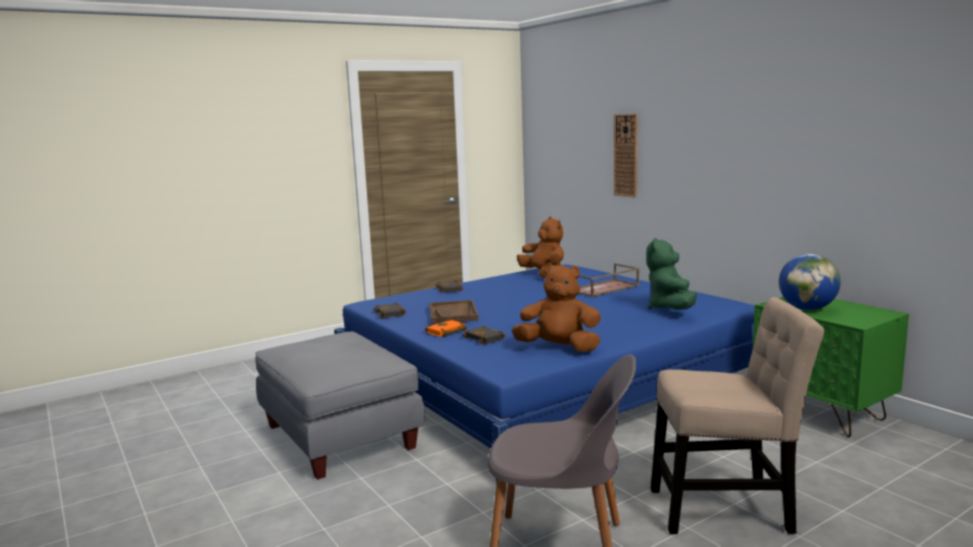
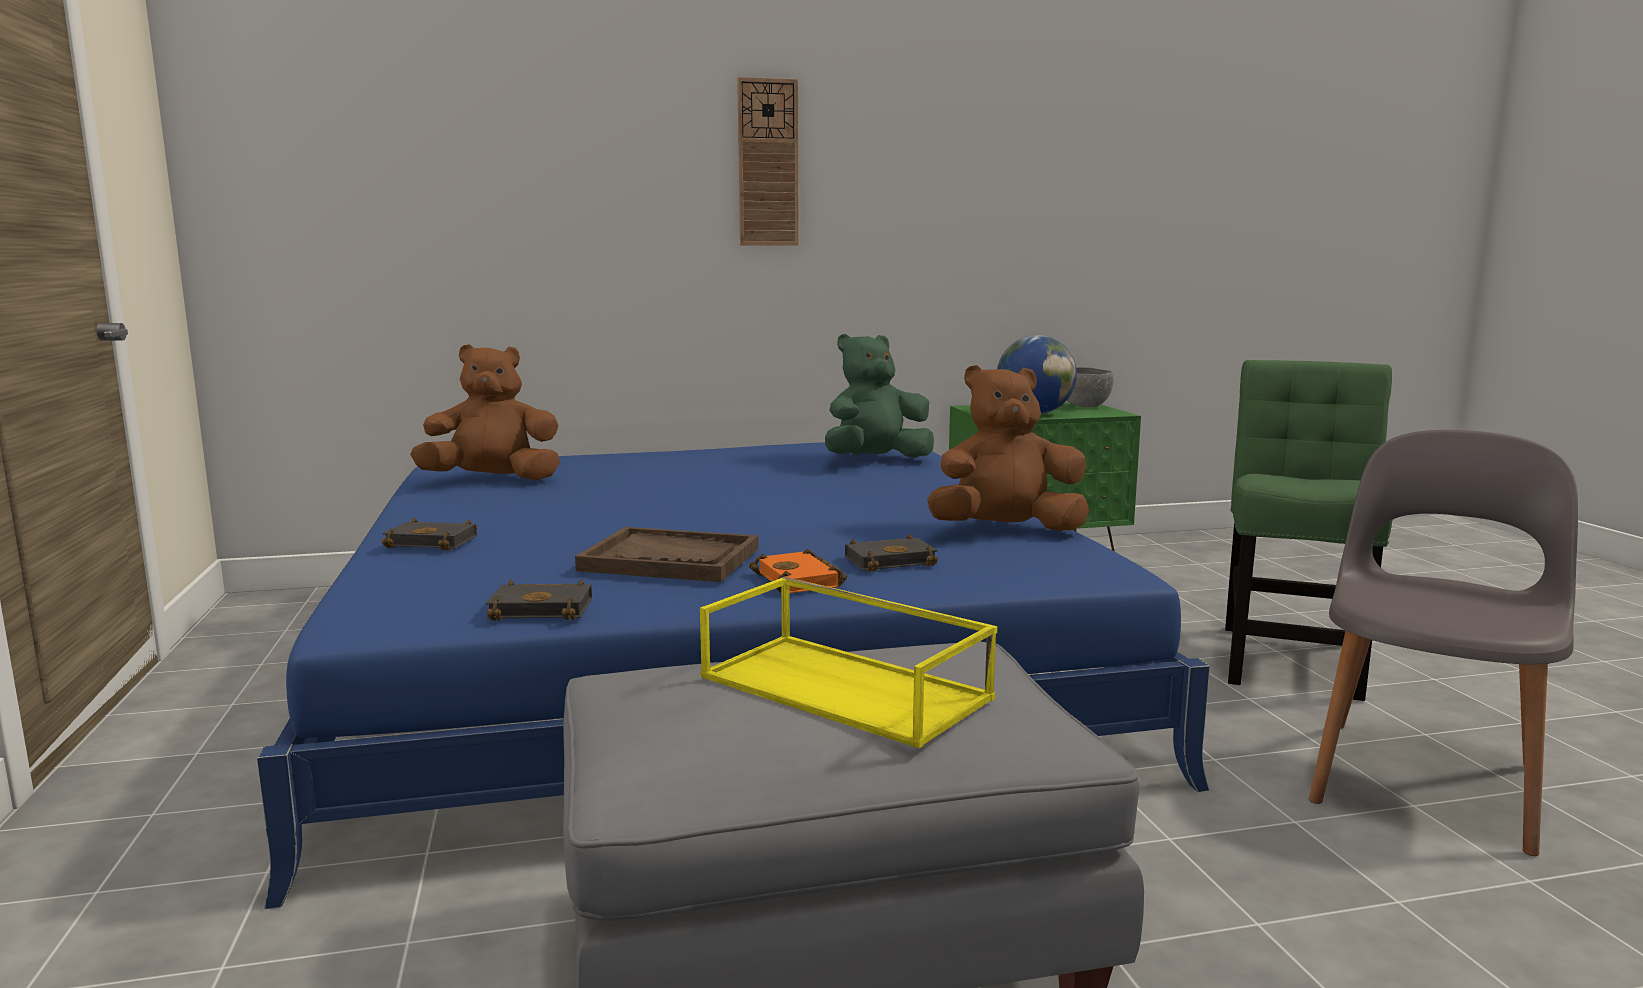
camera: 70 degrees left, 0 degrees up
(337, 352) = (848, 687): none -> yellow tray
(559, 348) = (1005, 531): brown plush toy -> brown plush toy turned 45 degrees clockwise
(604, 288) = (686, 466): brown tray -> none
(626, 155) = (568, 211): wall clock -> wall clock (768, 163)
(671, 309) = (876, 460): green plush toy -> green plush toy turned 120 degrees clockwise
(727, 509) = (1291, 657): beige chair -> green chair
(874, 315) = (1086, 406): none -> grey bowl

